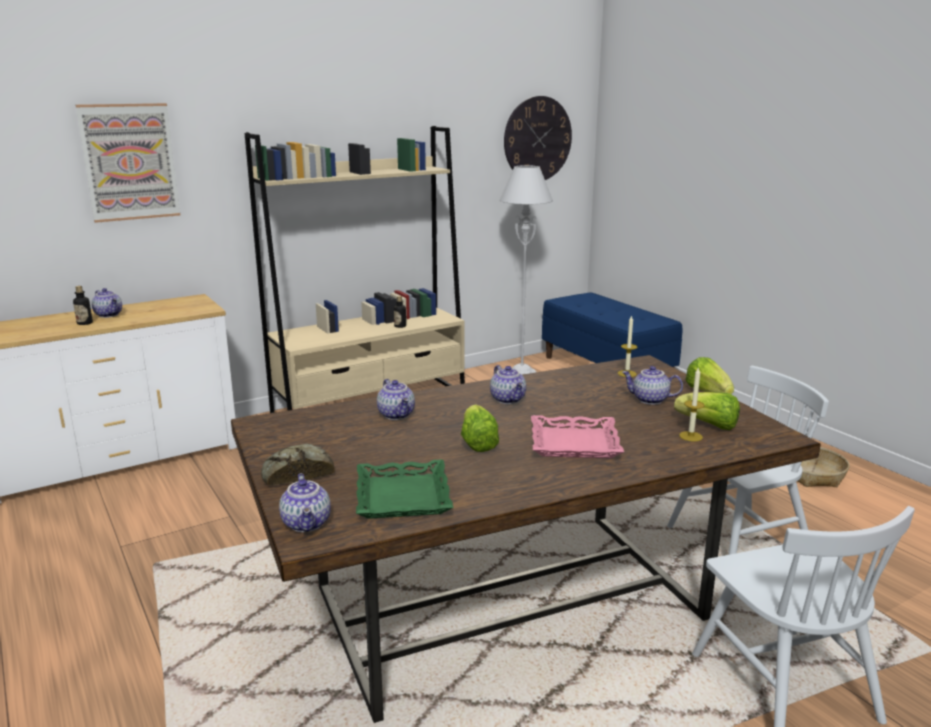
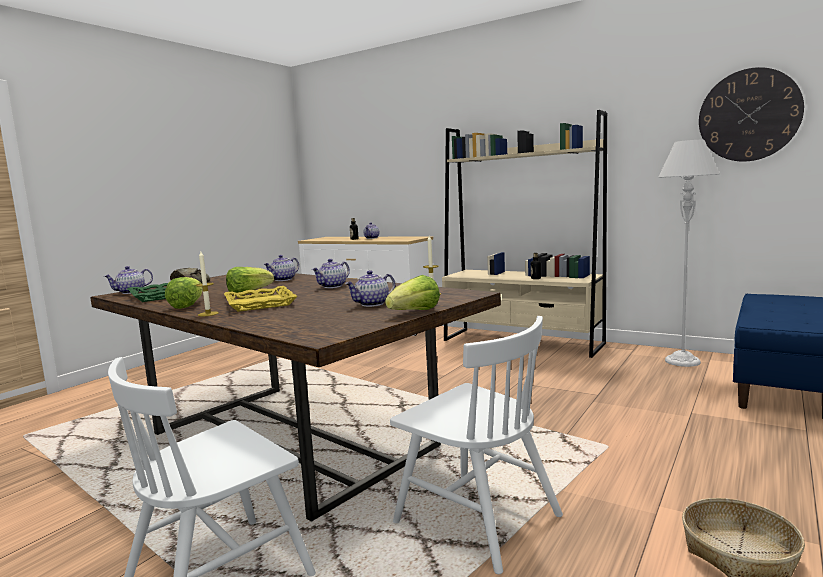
camera: 65 degrees right, 10 degrees down
(130, 162) = (401, 152): picture -> none
(574, 444) = (259, 304): pink tray -> yellow tray
(649, 400) = (372, 304): teapot -> teapot turned 120 degrees counterclockwise
(690, 436) = (297, 319): candle -> candle (208, 314)
(708, 425) = (328, 320): lettuce -> lettuce (187, 305)

